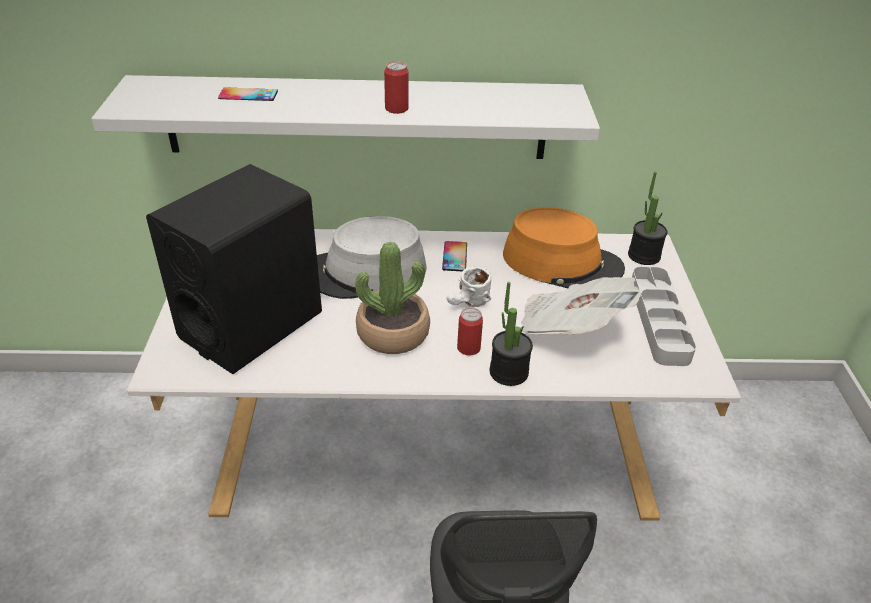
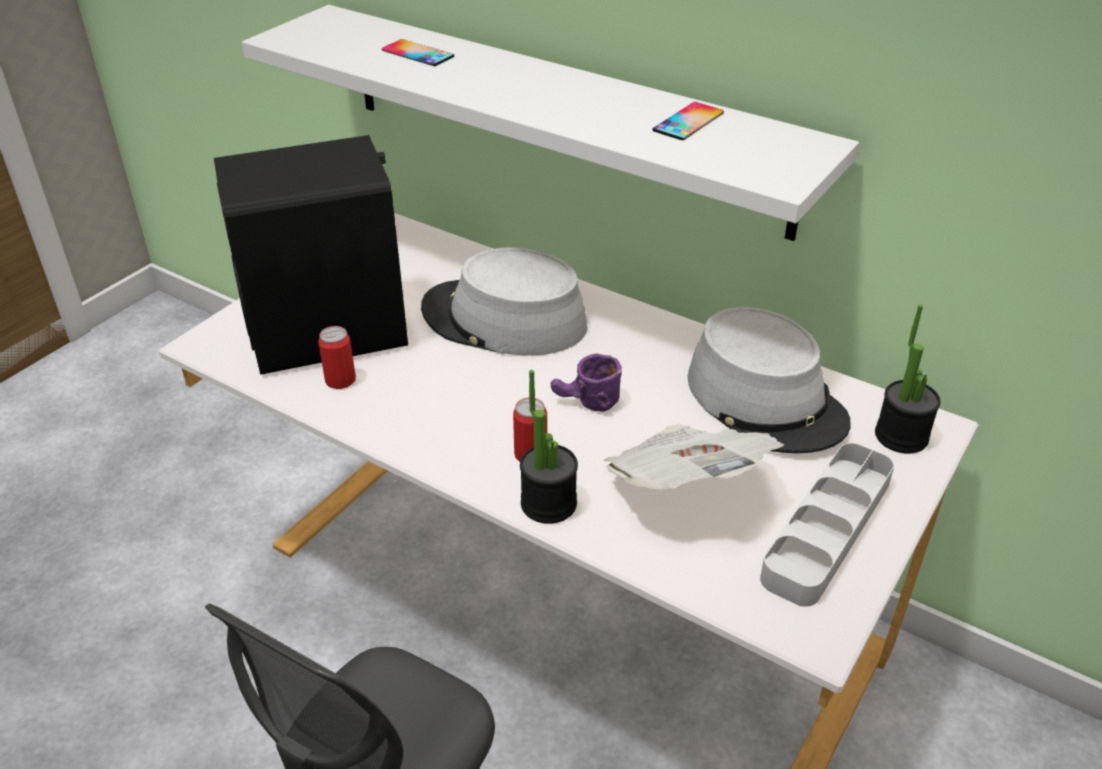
camera: 35 degrees right, 0 degrees up
(393, 333) = (463, 400): potted plant -> none
(396, 109) = (559, 110): can -> can (340, 380)
(454, 256) = (629, 340): phone -> phone (688, 122)
(468, 304) = (585, 403): white mug -> purple mug
(562, 262) = (766, 400): orange hat -> grey hat

